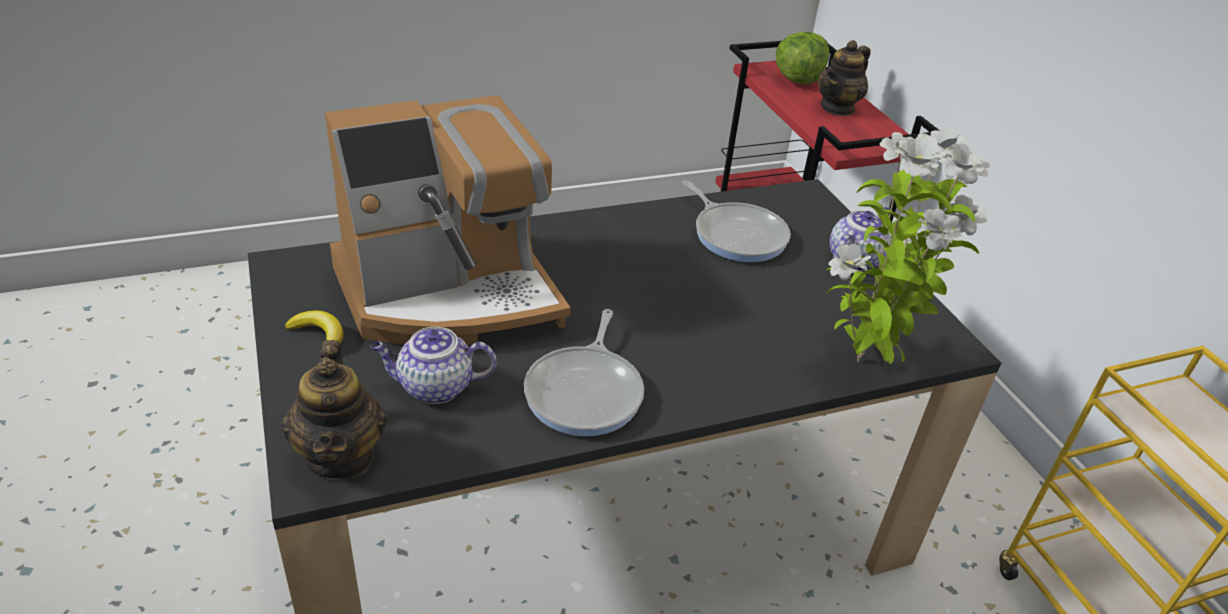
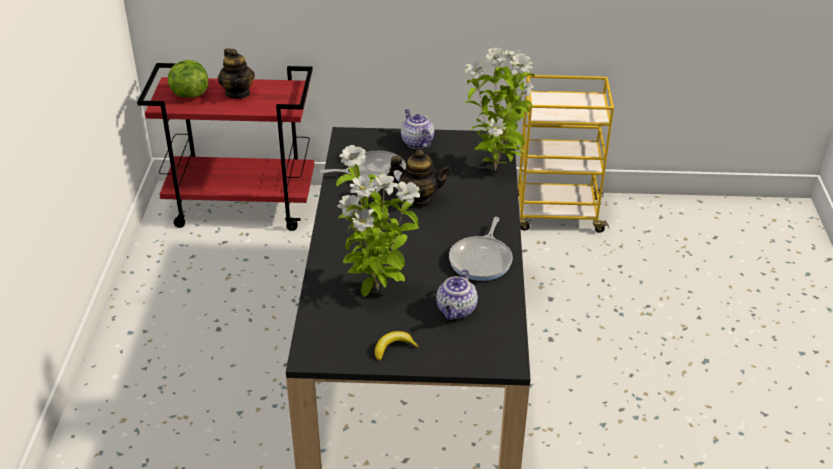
camera: 65 degrees left, 0 degrees up
(341, 456) = (496, 350): teapot -> teapot (418, 198)
(450, 294) = (376, 291): coffee machine -> potted plant
(586, 392) = (482, 260): frying pan -> frying pan turned 75 degrees clockwise

